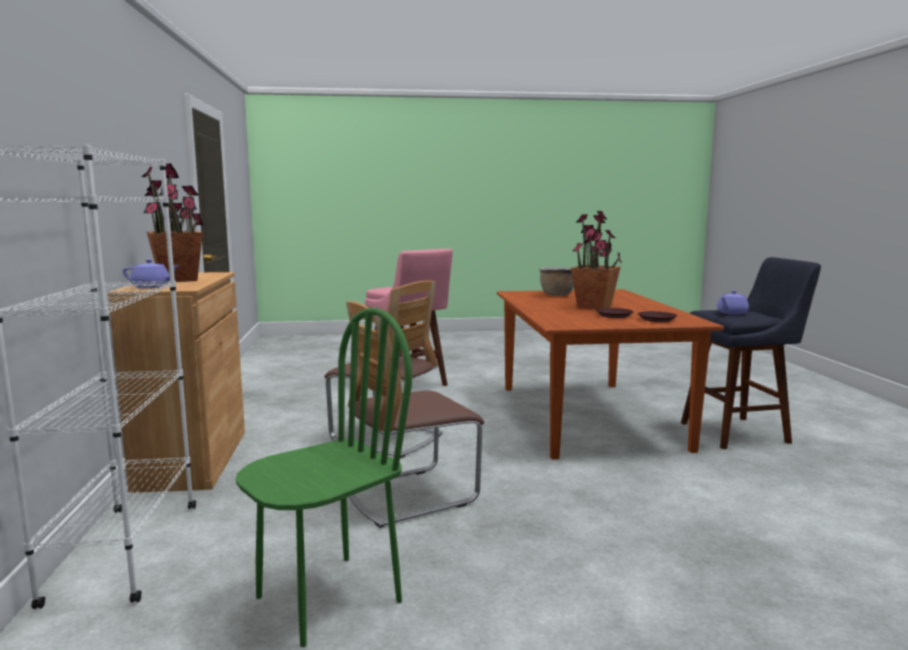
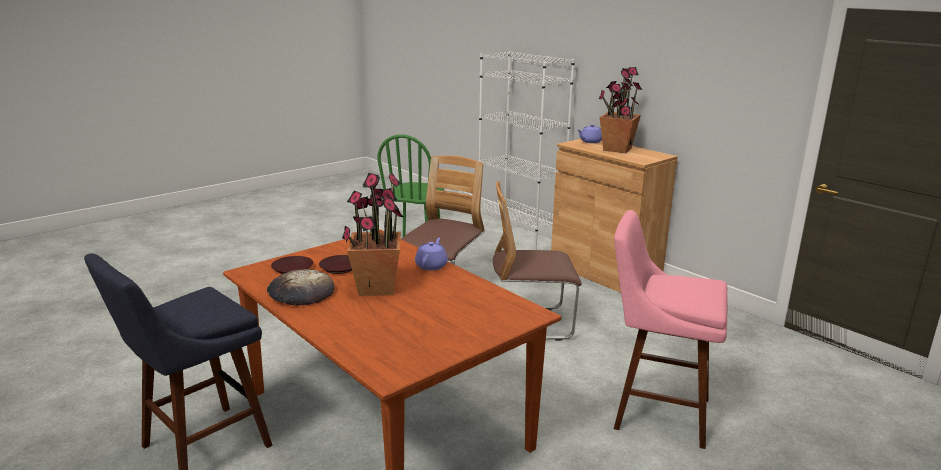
camera: 145 degrees right, 10 degrees up
(556, 295) = (460, 319): brown cooking pot -> none
(653, 310) = (301, 292): none -> bread
(731, 313) = (204, 303): purple teapot -> purple teapot (431, 265)

